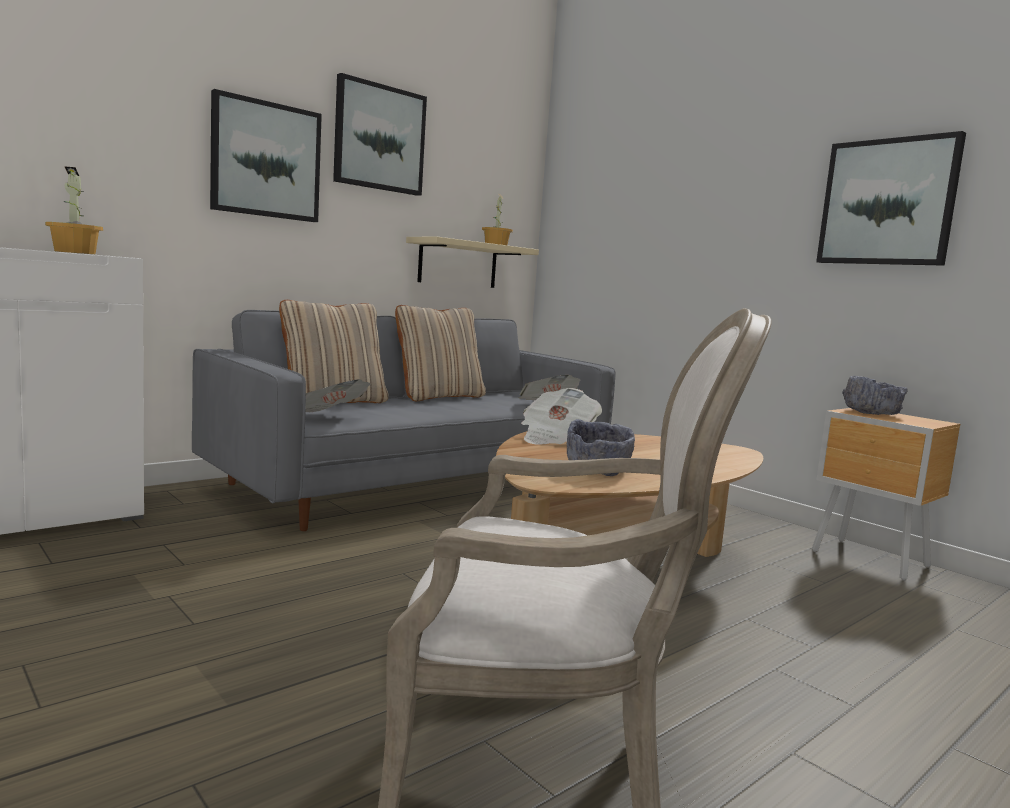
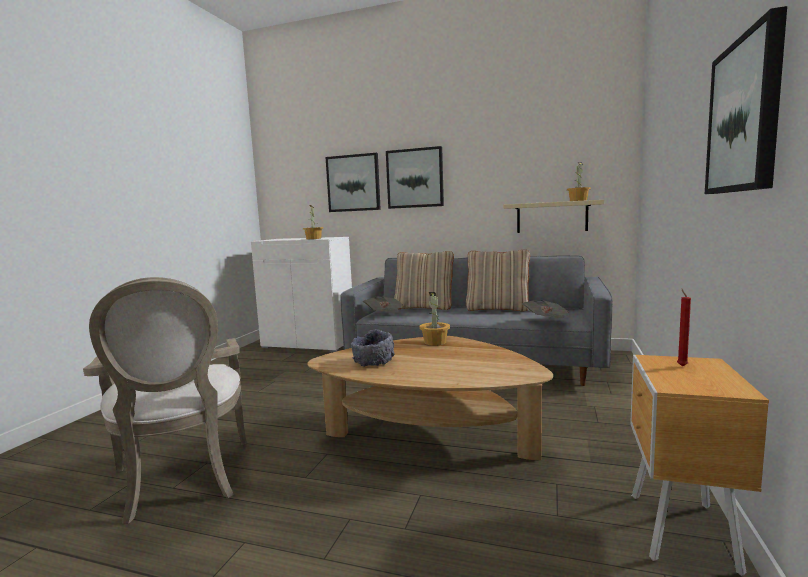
camera: 60 degrees right, 0 degrees up
(379, 138) = (482, 148): picture -> picture (353, 183)
(556, 439) = (435, 342): newspaper -> potted plant
(871, 413) = (681, 366): grey bowl -> red candle

